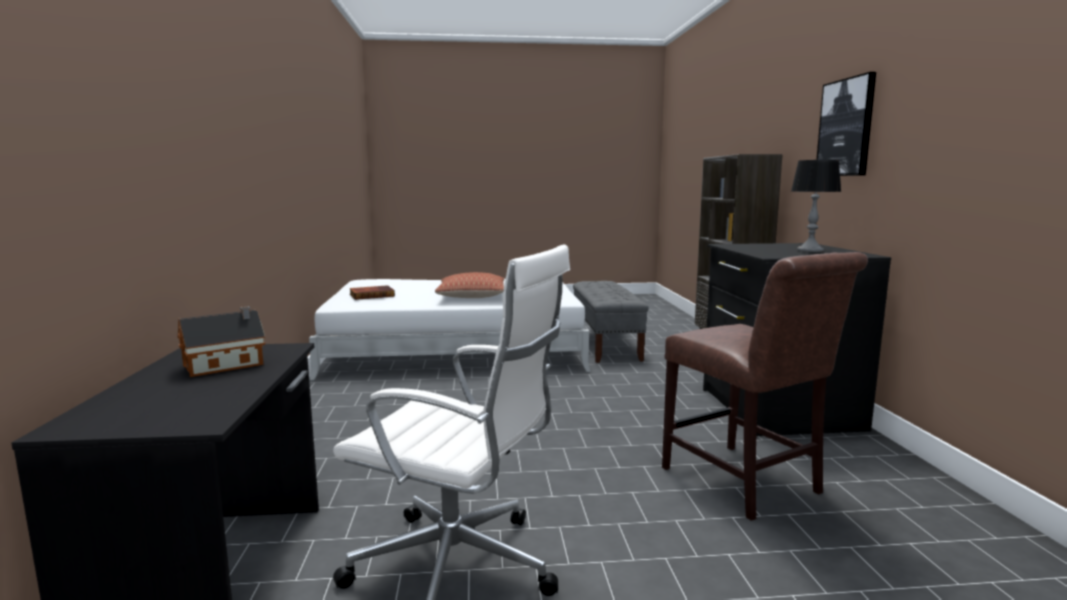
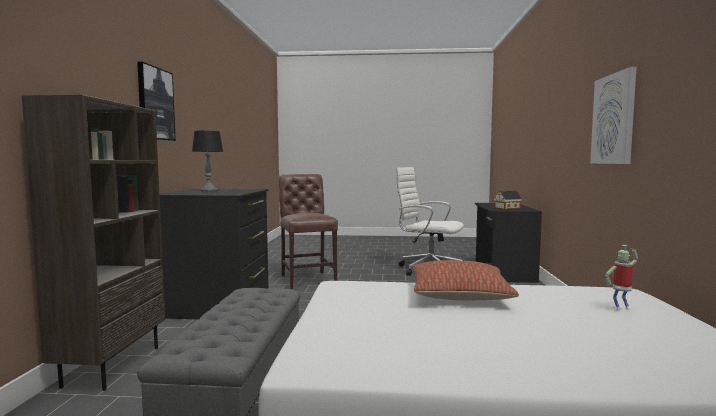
camera: 170 degrees left, 5 degrees down
(266, 154) = (614, 119): none -> picture
(372, 295) = (620, 308): book -> toy robot

